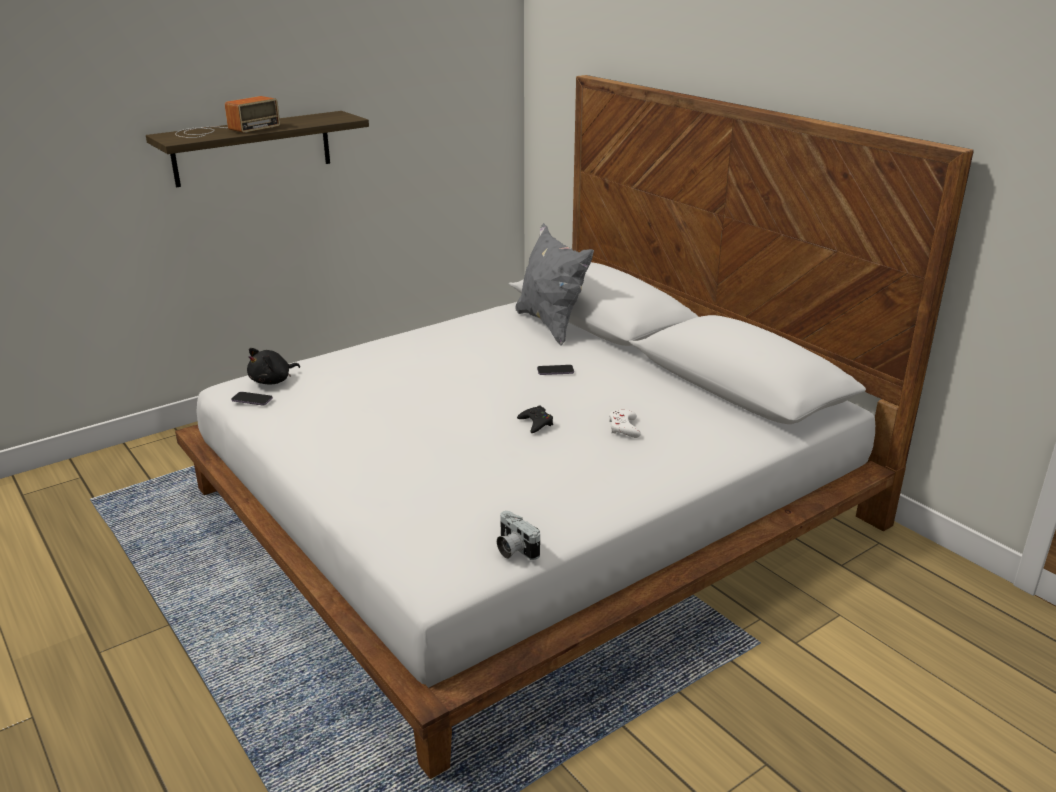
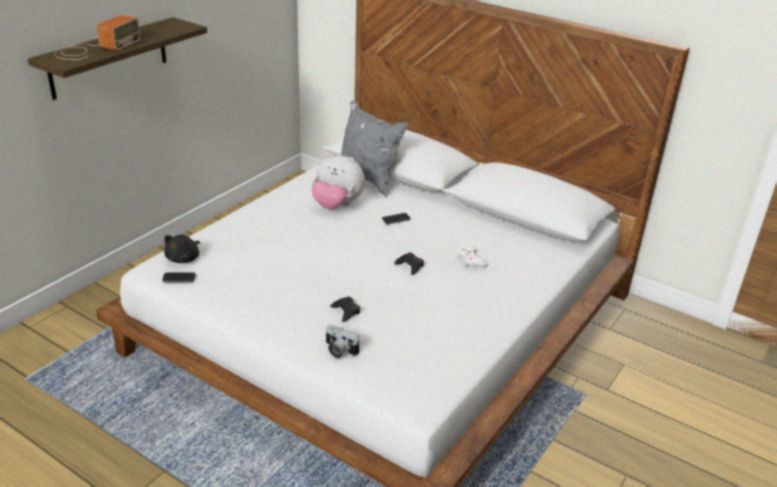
camera: 20 degrees left, 5 degrees up
(419, 462) = (346, 311): none -> black game controller
(492, 348) = (337, 205): none -> plush toy
(513, 549) = (455, 368): camera -> camera (339, 350)

